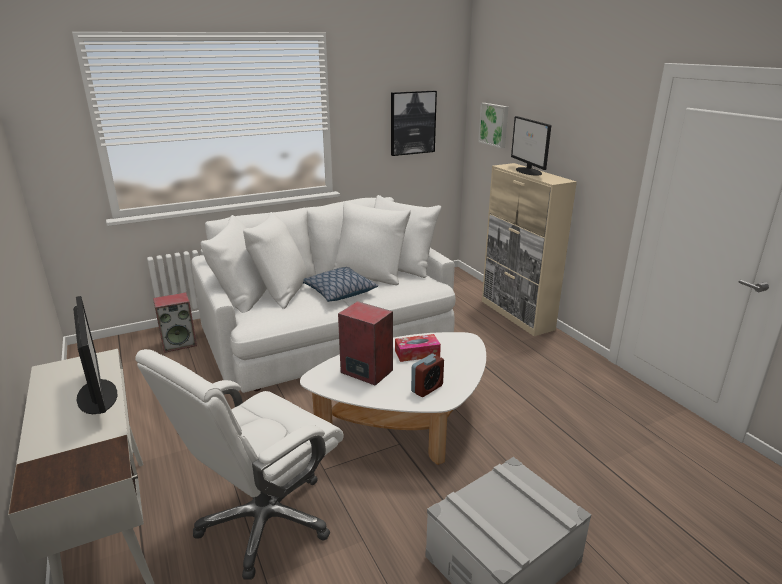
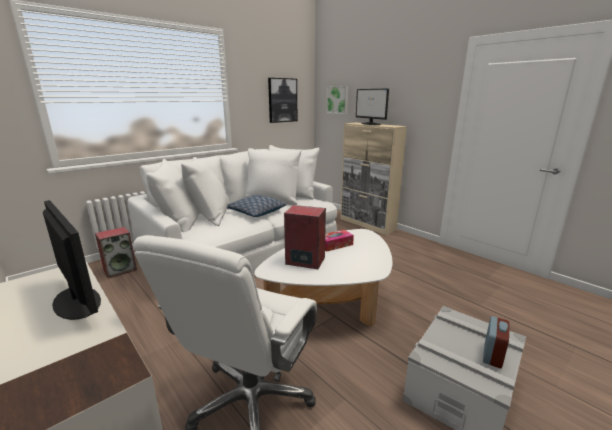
camera: 15 degrees left, 5 degrees down
(427, 388) = (358, 266): alarm clock -> alarm clock (492, 355)

